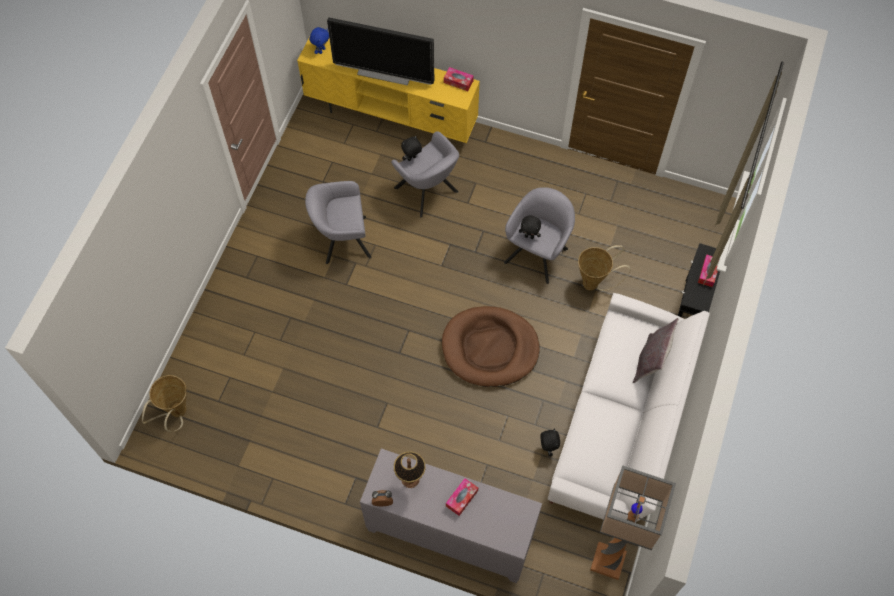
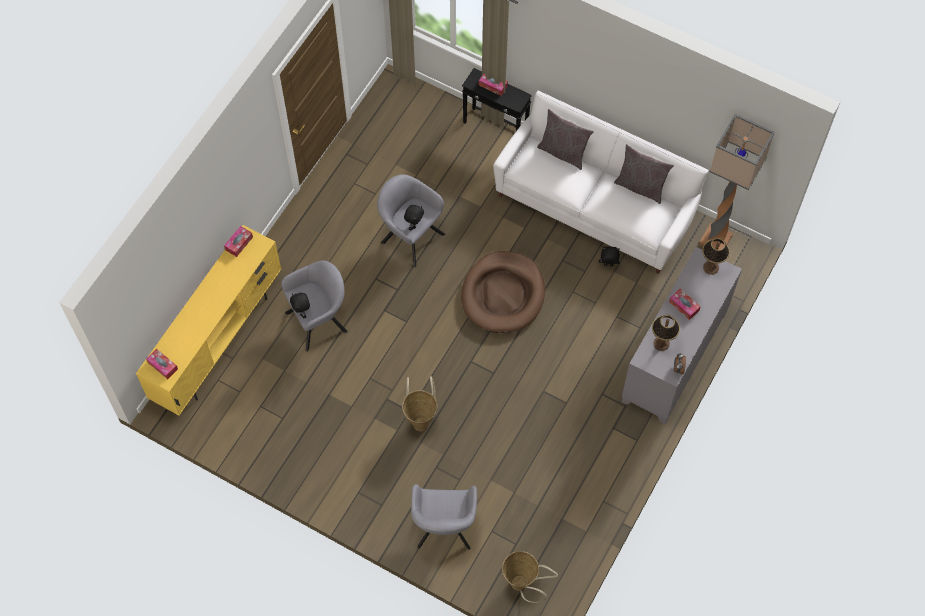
camera: 80 degrees left, 0 degrees up
(321, 50) = (162, 366): blue plush toy -> tissue box
(342, 240) = (357, 408): grey armchair -> grey armchair (444, 529)
(384, 73) = (210, 309): television -> none
(517, 523) = (711, 268): none -> table lamp
(594, 283) = (452, 196): basket -> basket (421, 420)
(628, 449) = (640, 186): none -> grey pillow

